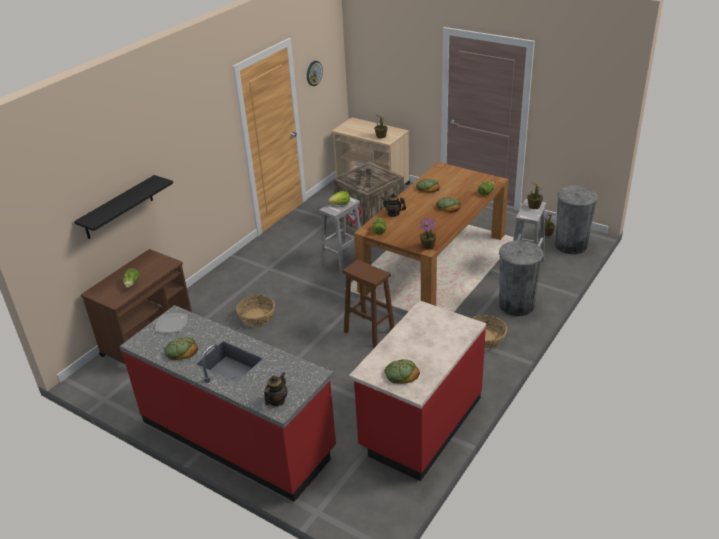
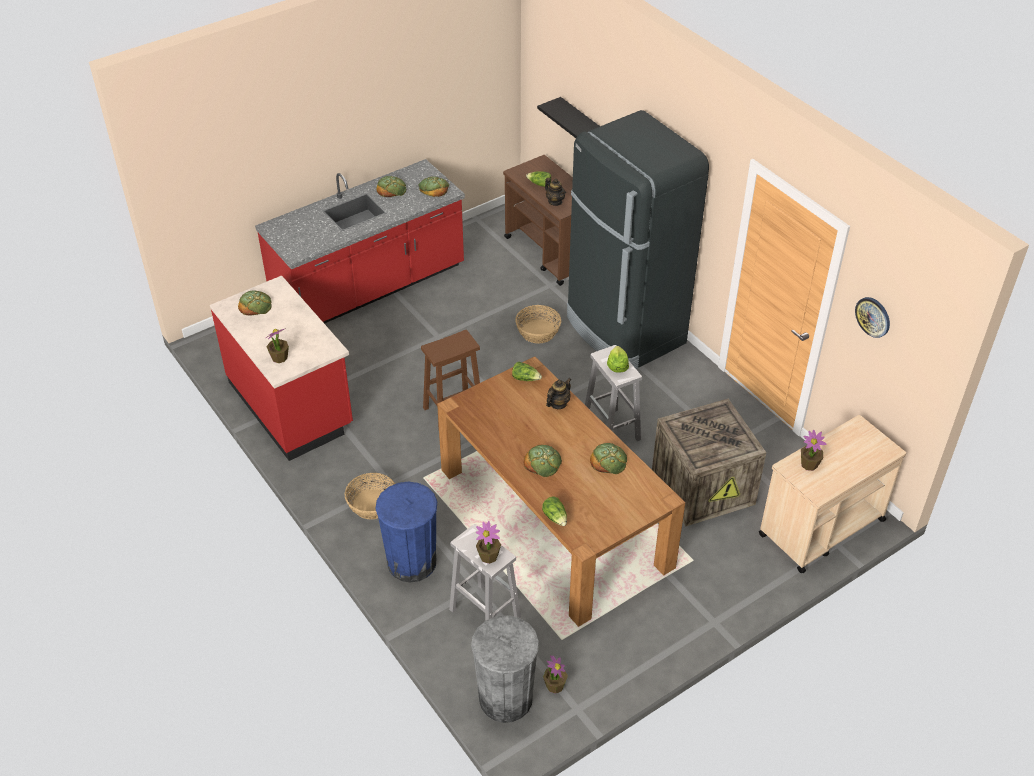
camera: 110 degrees right, 10 degrees up
(171, 324) = (434, 188): plate -> bread
(238, 279) = (624, 331): none -> black fridge
(276, 400) = (283, 227): teapot -> teapot (555, 202)
(428, 246) = (461, 408): potted plant -> potted plant (279, 358)
(516, 305) = (411, 562): grey trash can -> blue trash can

